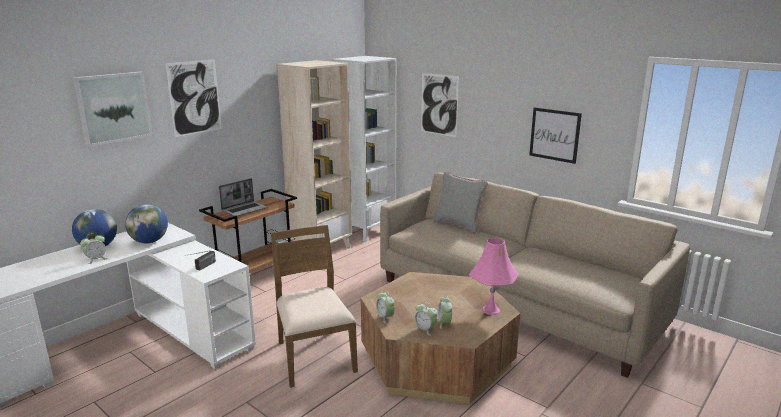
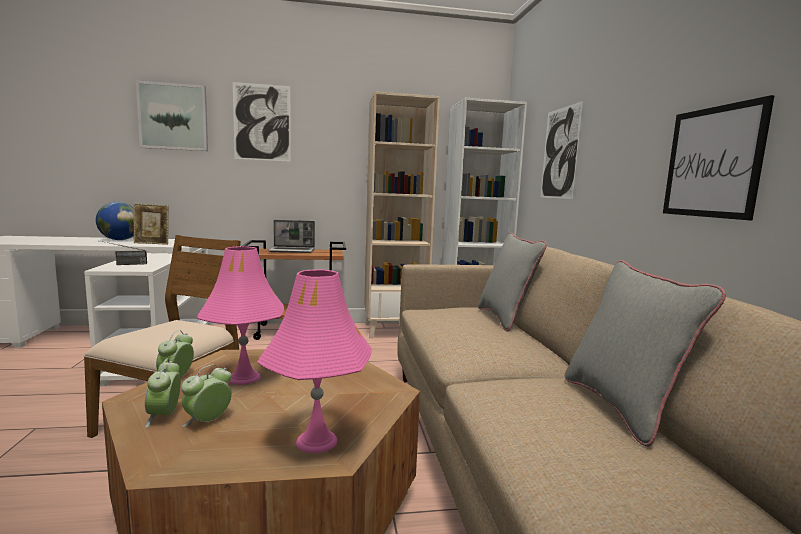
camera: 40 degrees right, 10 degrees down
(96, 259) = (90, 243): alarm clock -> none
(149, 241) = (152, 243): globe -> picture frame
(410, 303) = (244, 378): none -> pink table lamp
(560, 255) = (621, 407): none -> grey pillow

